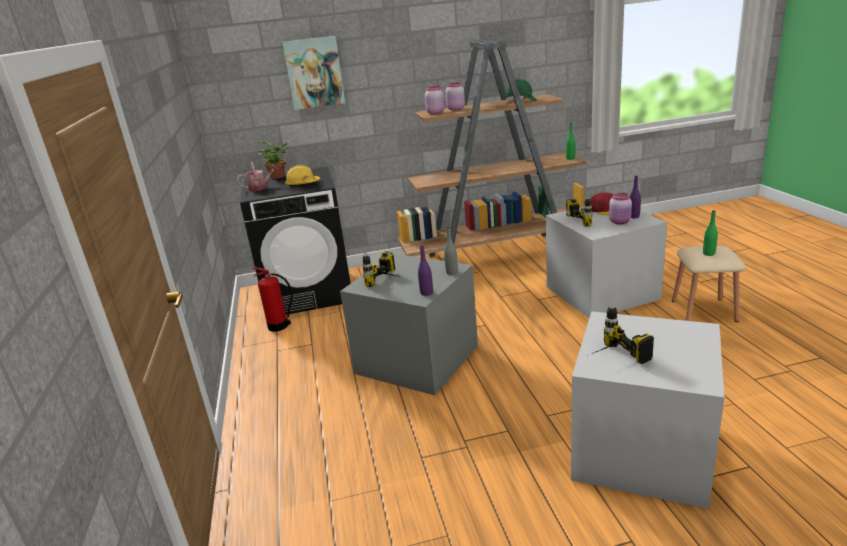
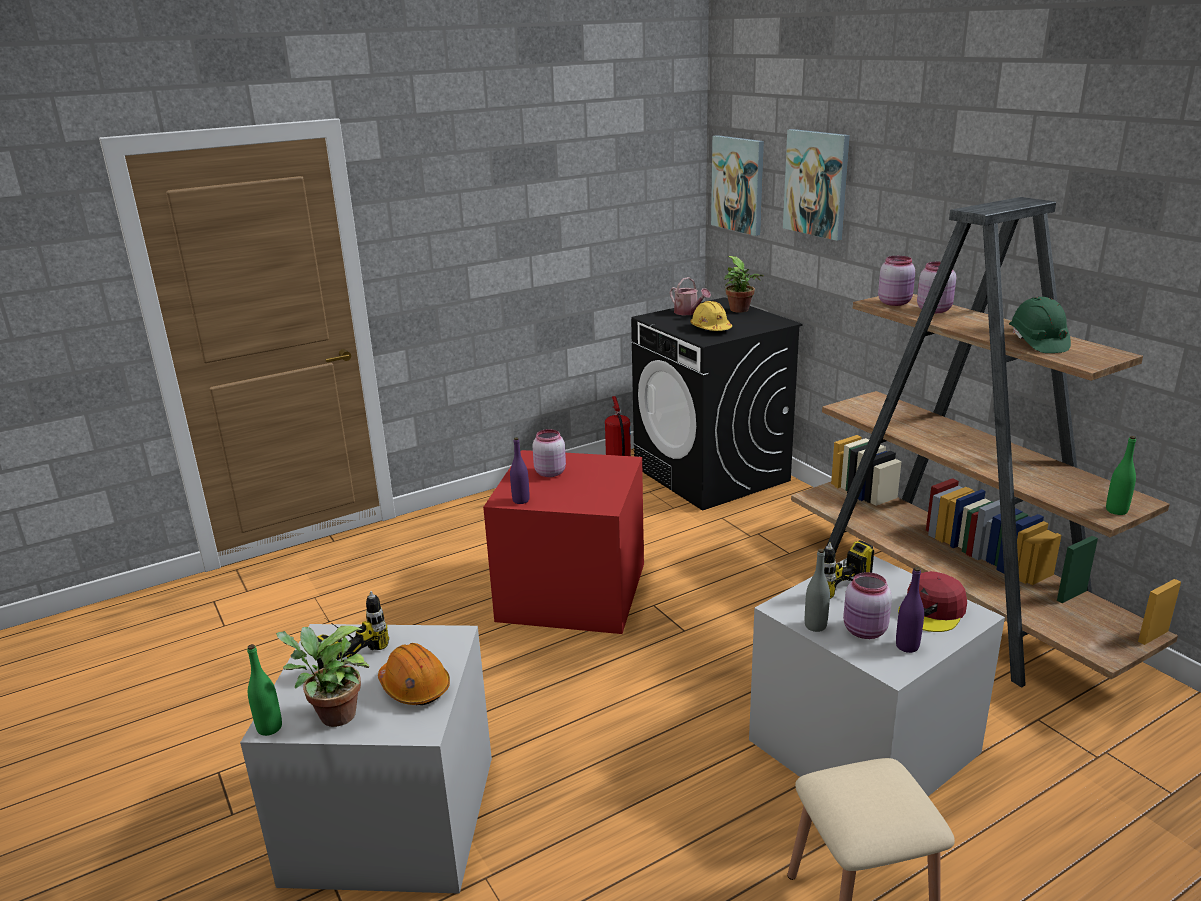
camera: 70 degrees right, 0 degrees up
(234, 93) = (738, 184): none -> picture
(390, 282) = (549, 472): power drill -> pink jar
(416, 358) = (575, 591): grey storage box -> red storage box
(452, 272) = (588, 506): grey bottle -> grey bottle (815, 626)
(659, 331) = (414, 687): none -> orange hard hat
(692, 360) = (333, 716): none -> potted plant
(708, 254) = (855, 791): green bottle -> green bottle (269, 728)

